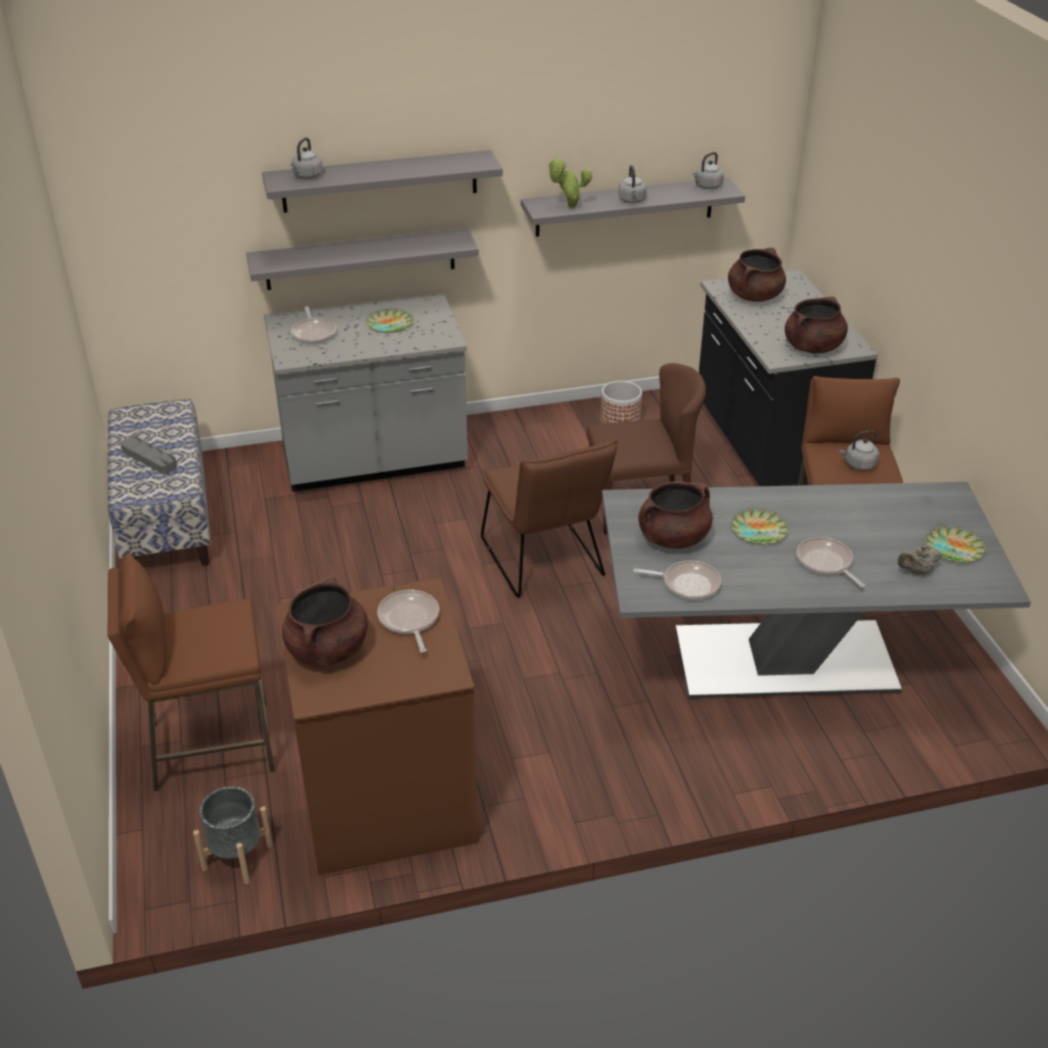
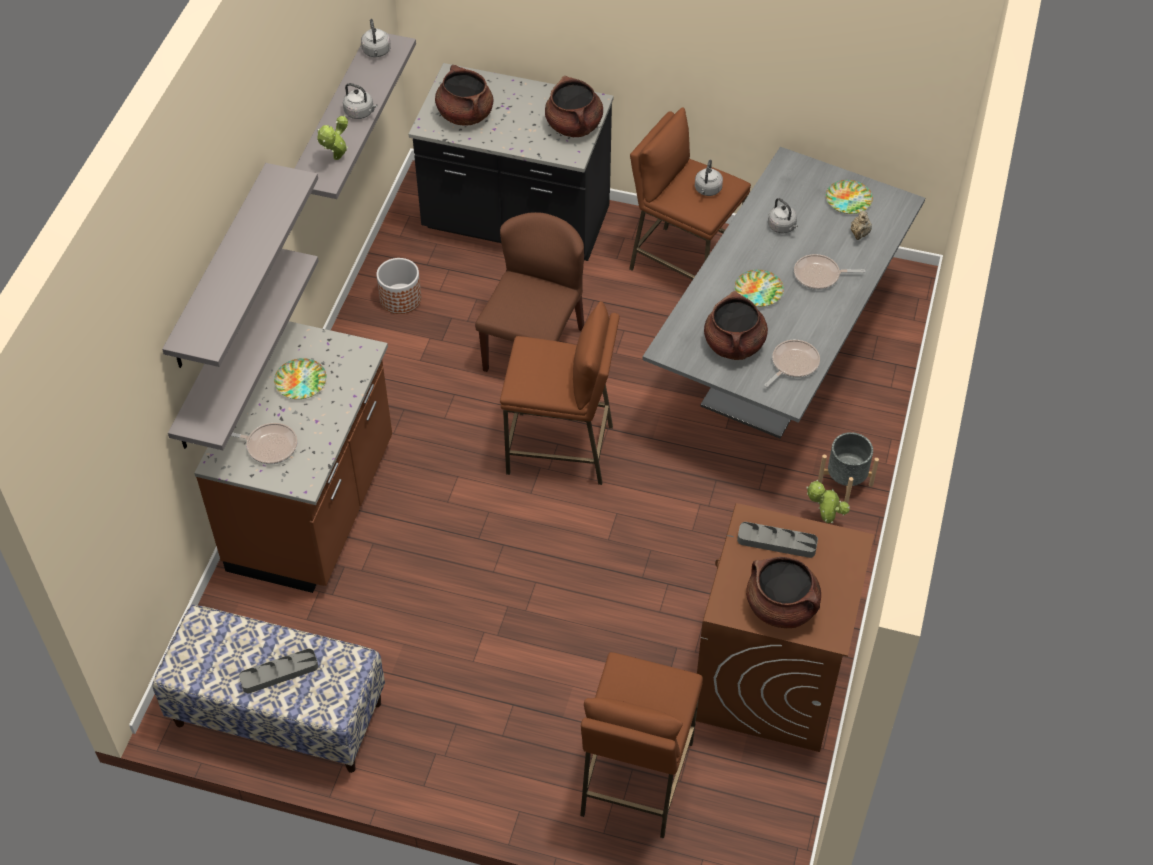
camera: 60 degrees left, 15 degrees up
(237, 856) = (770, 800): grey planter -> grey planter (845, 483)
(306, 176) = (207, 318): grey kettle -> grey kettle (782, 227)
(374, 461) = (314, 507): grey counter -> brown counter
(409, 620) = (777, 542): frying pan -> grey tray
(545, 563) = (561, 449): brown chair -> brown stool
(616, 771) = (824, 519): none -> potted plant

